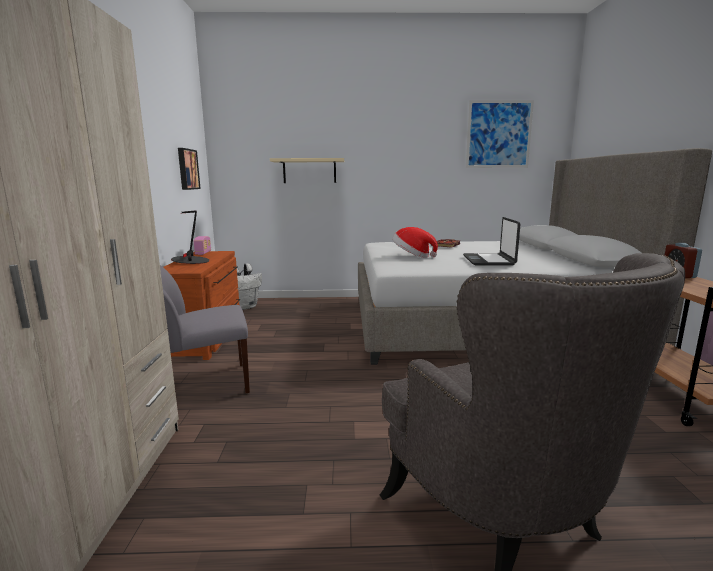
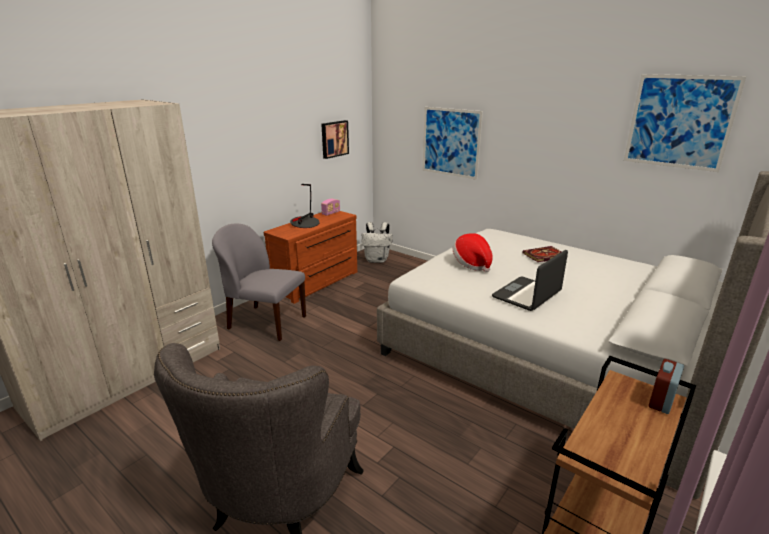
camera: 40 degrees right, 10 degrees up
(309, 171) = (451, 142): beige shelf -> picture

